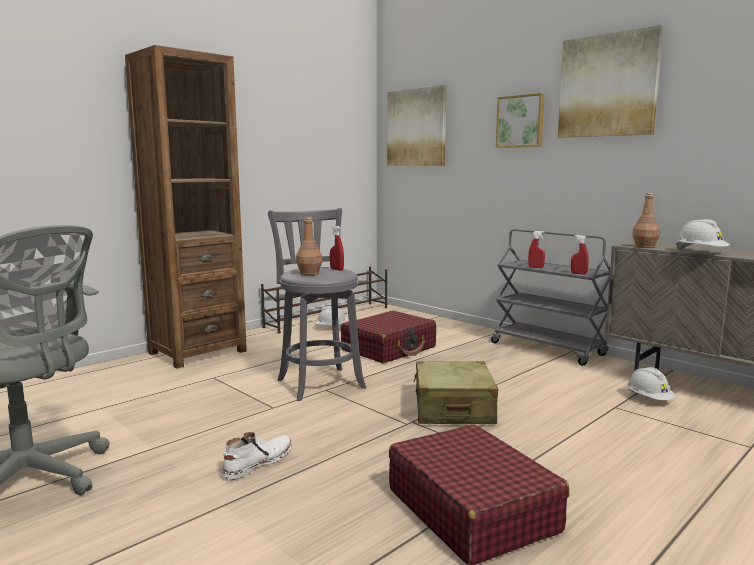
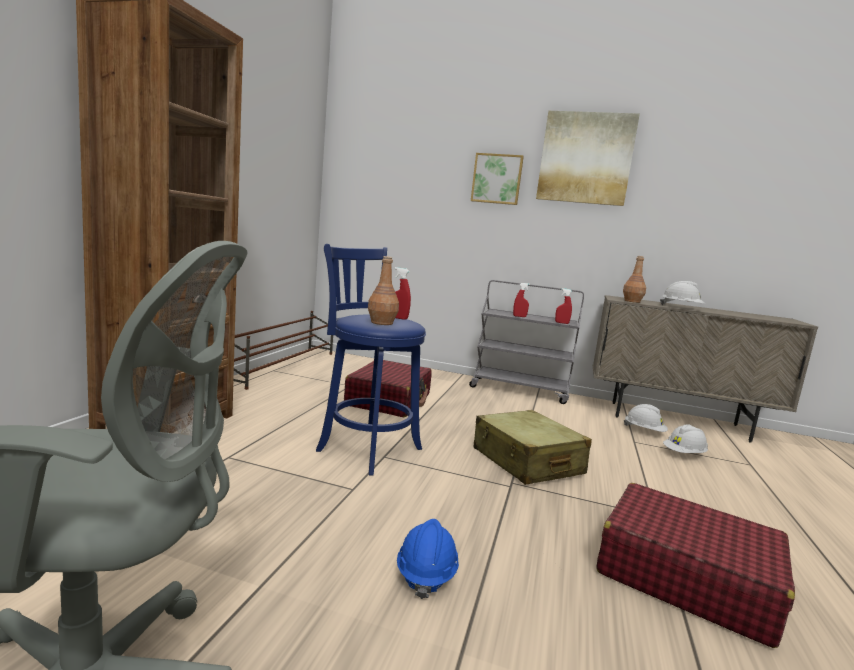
camera: 30 degrees left, 0 degrees up
(257, 463) = (426, 574): white boot -> blue hard hat
(319, 382) = (365, 448): grey stool -> blue stool
(330, 328) = (299, 380): white hard hat -> white hard hat (684, 454)
(416, 127) = (376, 170): picture -> none

